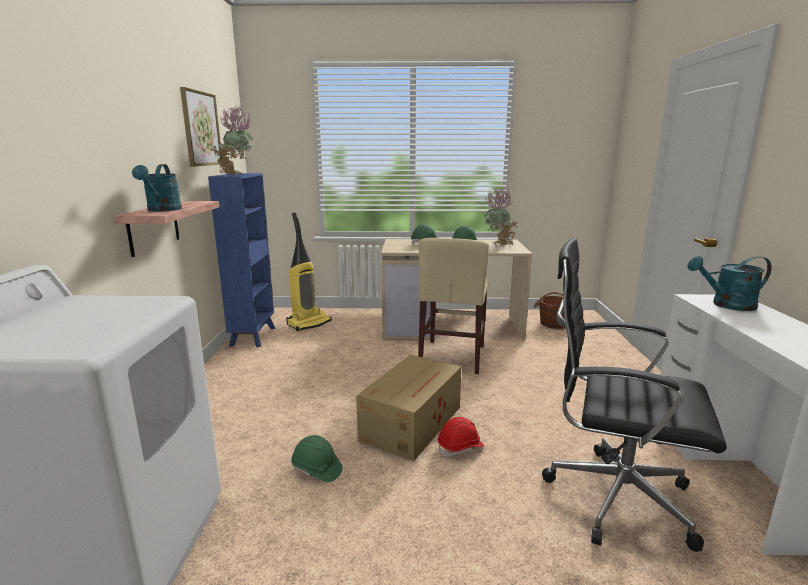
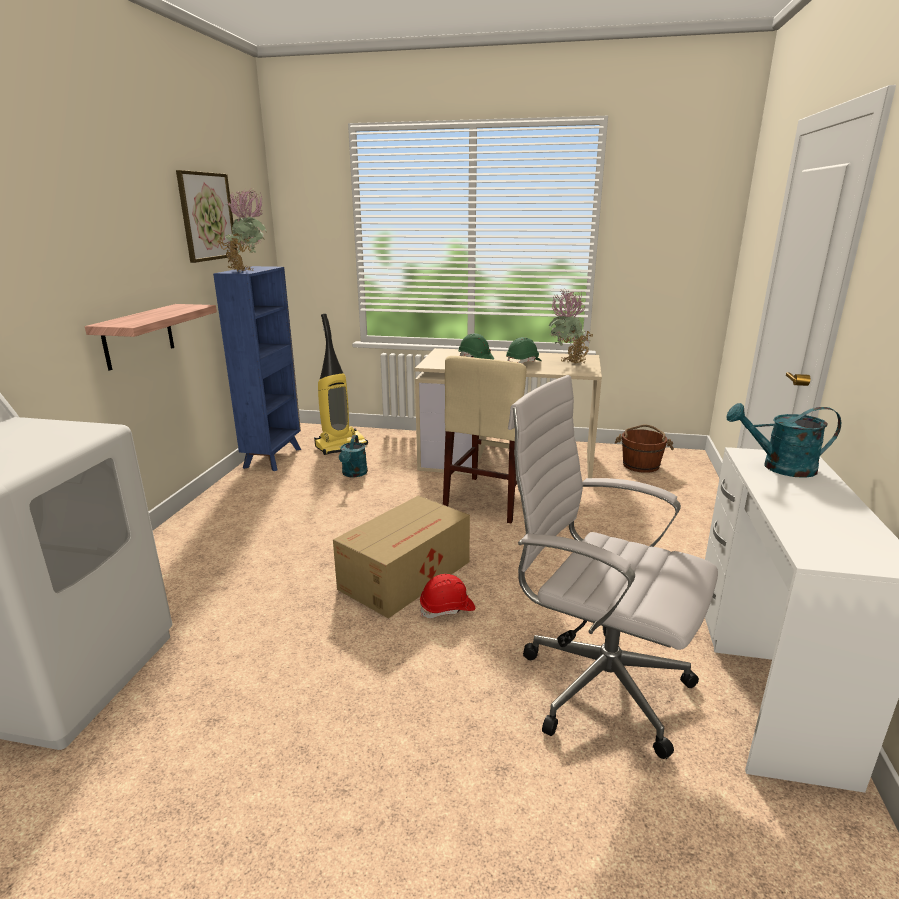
camera: 10 degrees right, 5 degrees up
(162, 210) = (140, 319): turquoise watering can -> turquoise watering can (354, 474)
(316, 469) = (280, 616): green hard hat -> none
(611, 496) = (596, 684): black office chair -> white office chair

